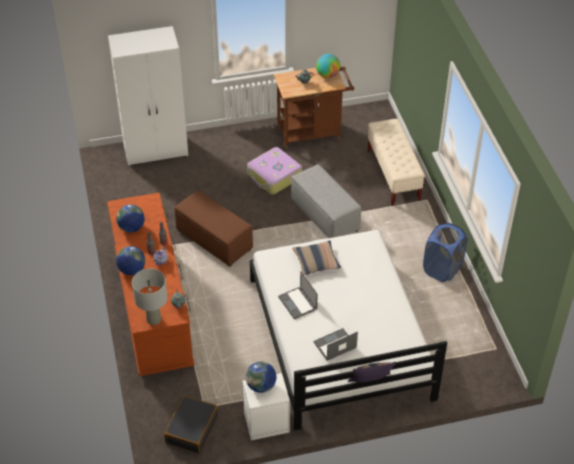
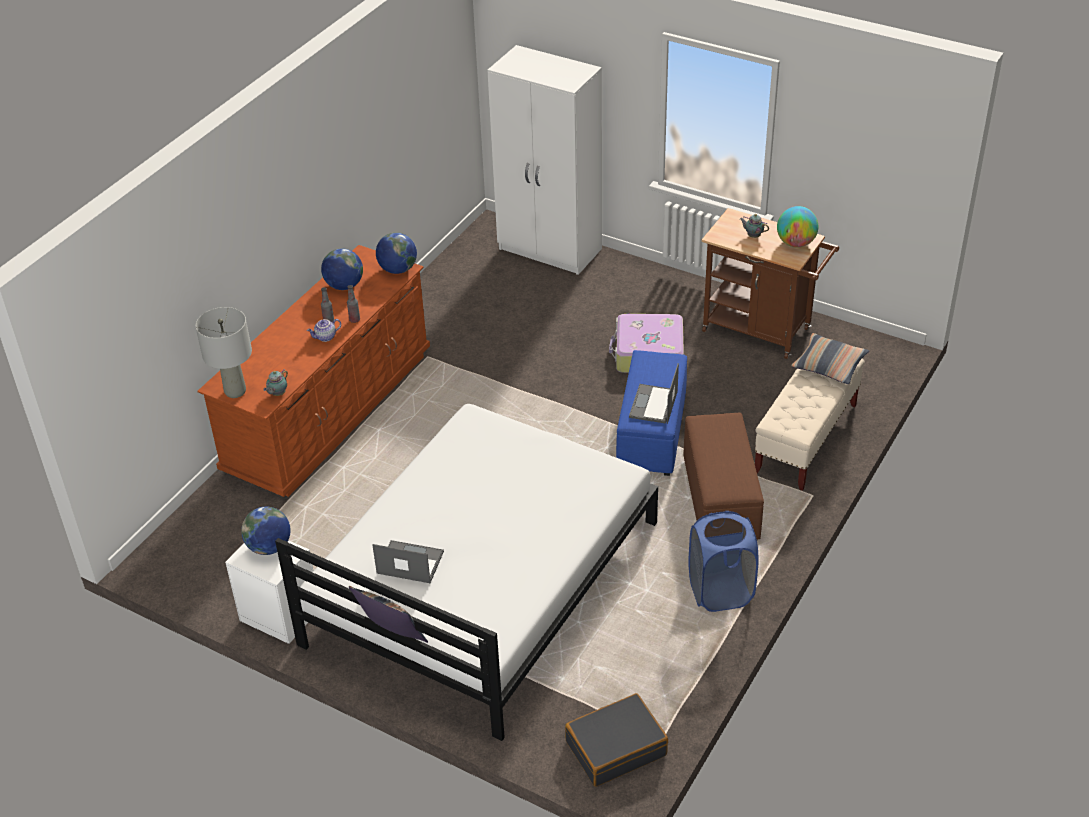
camera: 45 degrees right, 5 degrees down
(131, 270) = (285, 328): globe -> globe (398, 269)
(191, 429) = (200, 562): black suitcase -> black suitcase (615, 748)
(214, 240) = (486, 381): brown ottoman -> brown ottoman (720, 499)
(298, 303) = (434, 488): laptop -> laptop (653, 405)
(316, 261) = (519, 457): pillow -> pillow (829, 365)
(325, 216) = (651, 434): grey ottoman -> blue ottoman

